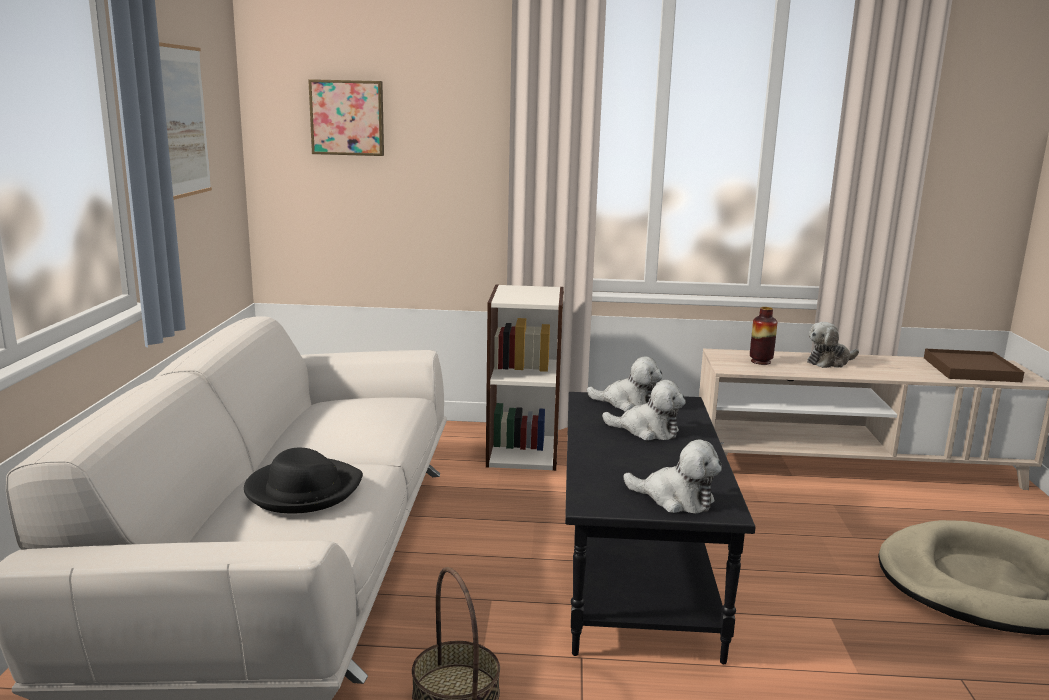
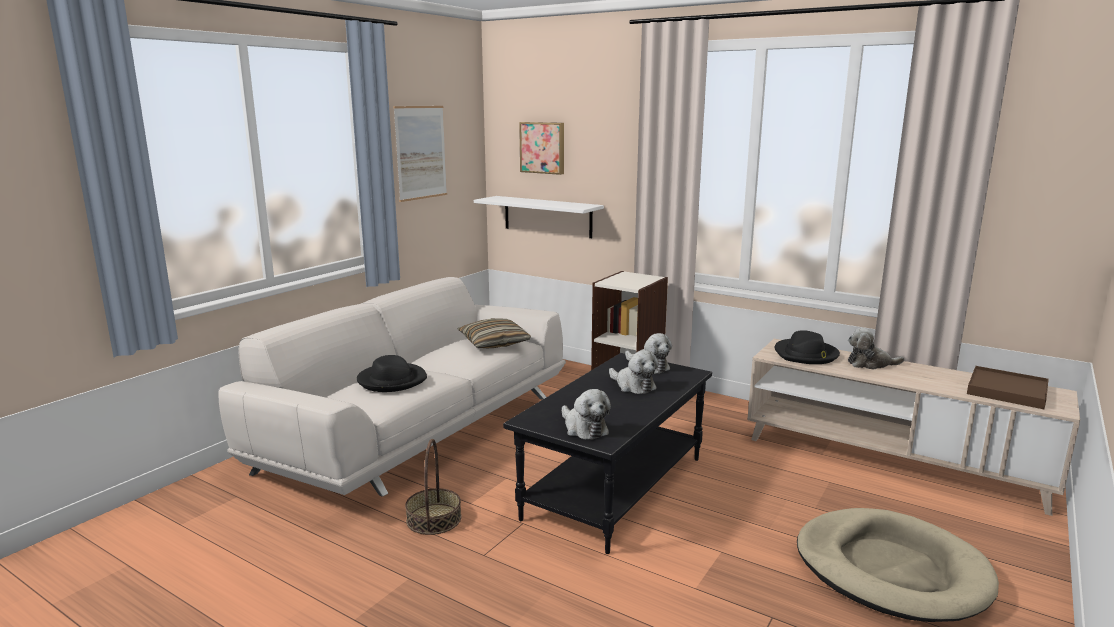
camera: 30 degrees right, 0 degrees up
(358, 218) = (547, 216): none -> white shelf
(378, 406) = (494, 343): none -> pillow
(760, 361) = (806, 354): vase -> black hat

